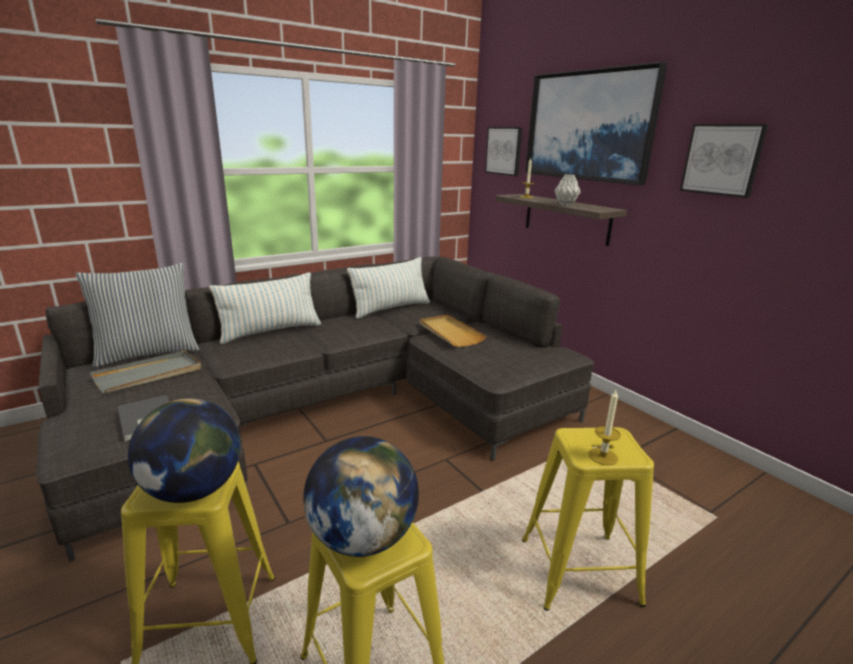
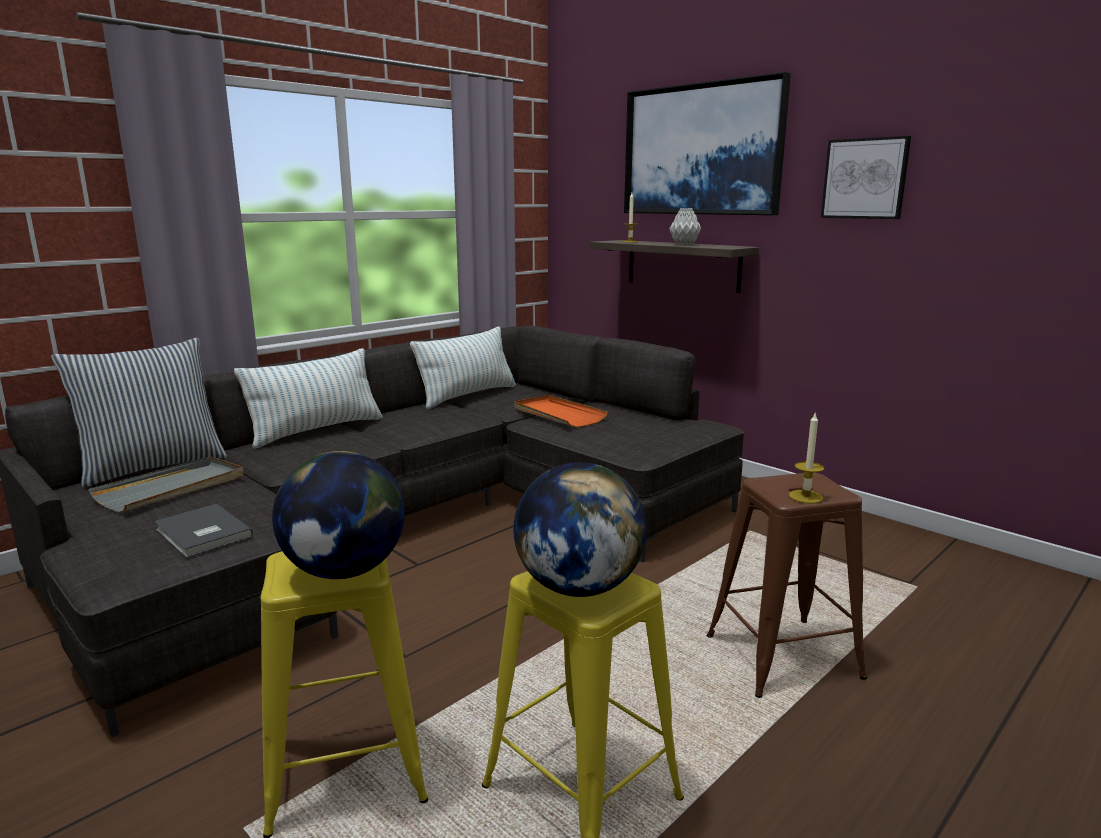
camera: 10 degrees left, 5 degrees down
(450, 333) = (558, 414): beige tray -> orange tray
(504, 151) = (591, 188): picture -> none
(579, 571) = (783, 656): yellow stool -> brown stool

